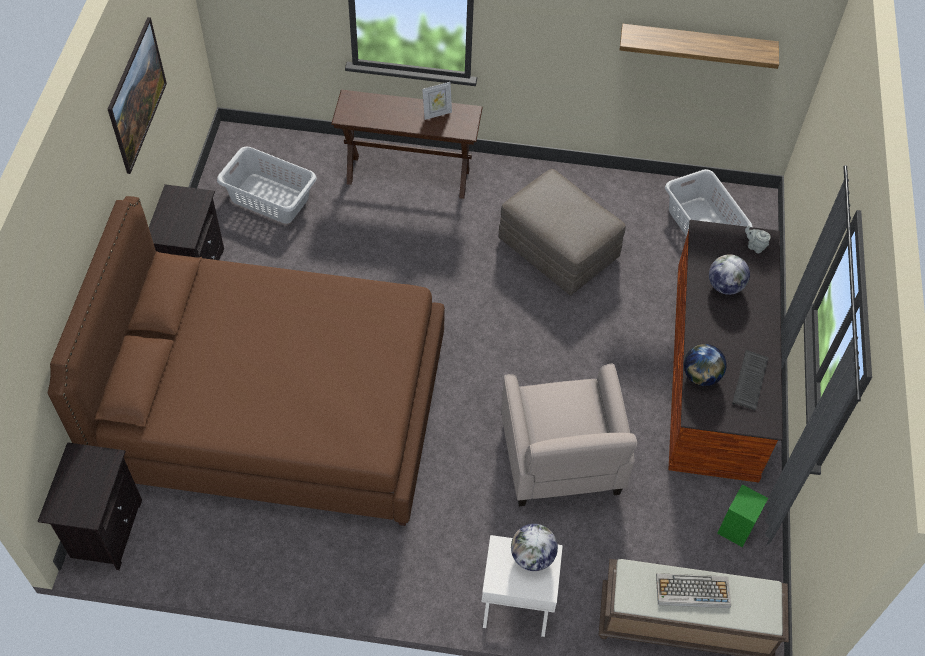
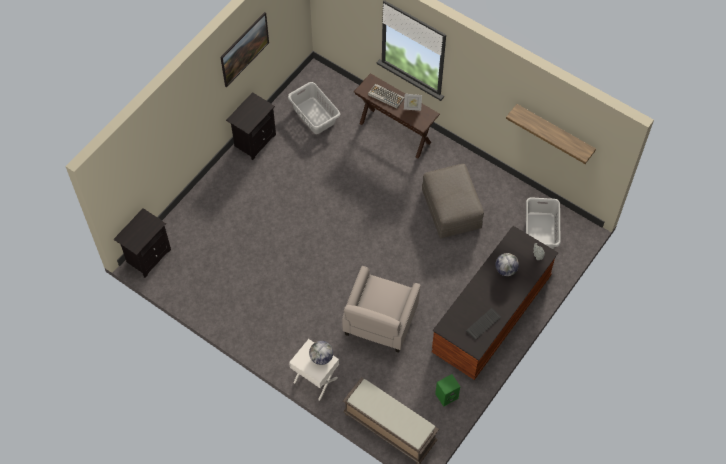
camera: 30 degrees right, 5 degrees up
(275, 408) = (256, 232): brown bed -> none
(692, 591) = (389, 409): keyboard -> keyboard (385, 96)
(701, 376) = (459, 310): globe -> none

